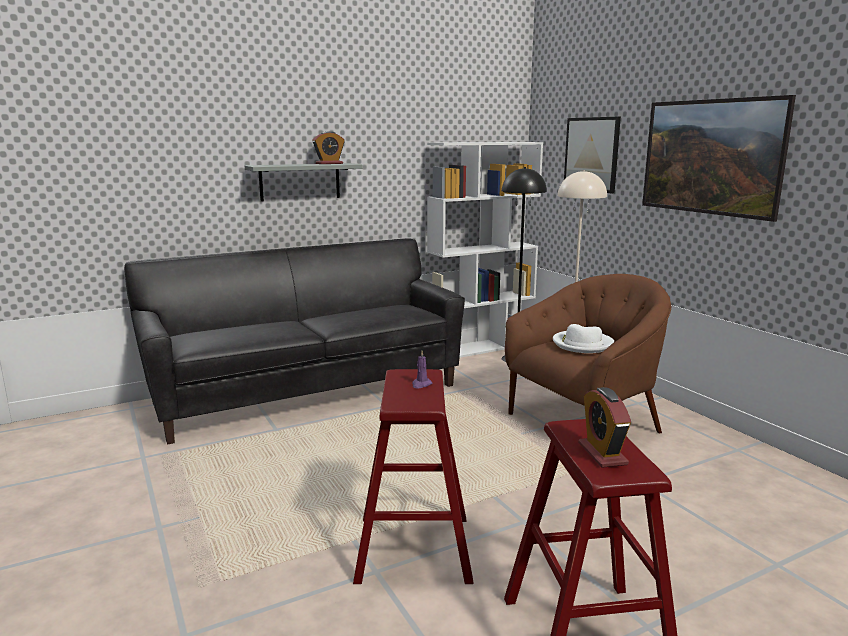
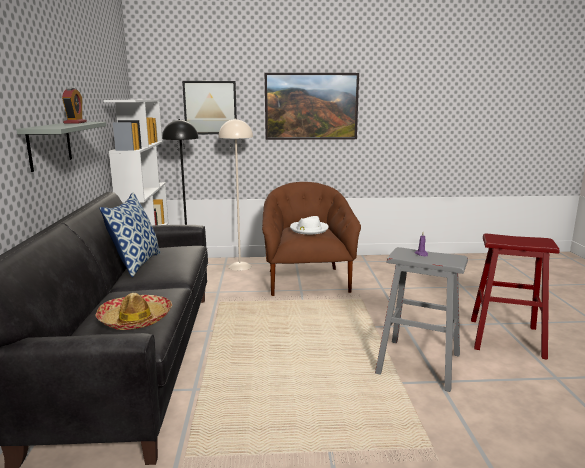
camera: 65 degrees left, 0 degrees up
(225, 335) = (135, 319): none -> hat
(354, 309) = (136, 264): none -> pillow
(414, 548) = (419, 363): red stool -> grey stool
(602, 454) = (526, 241): alarm clock -> none

